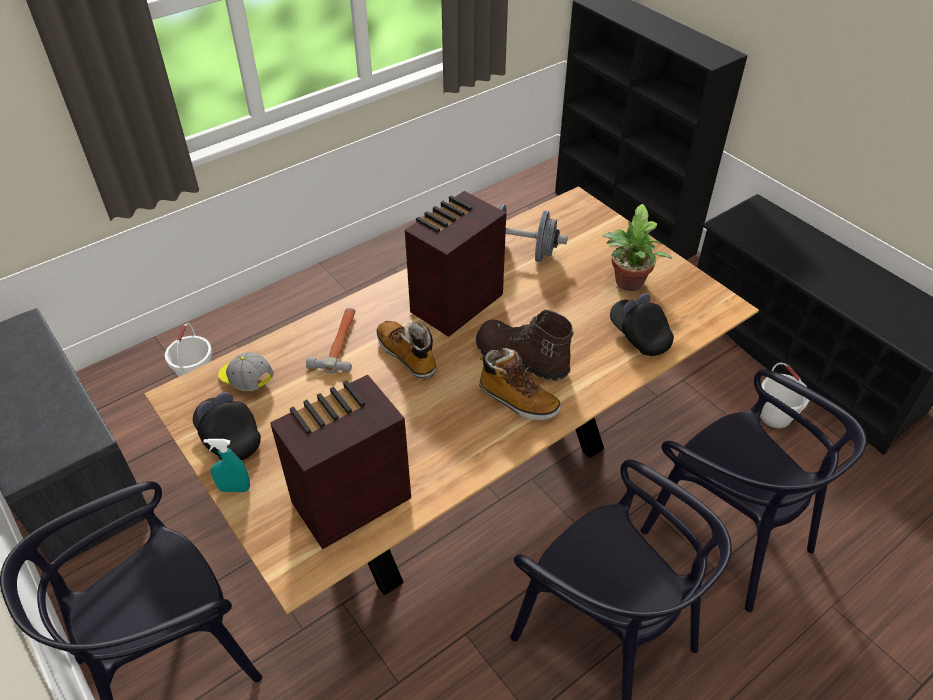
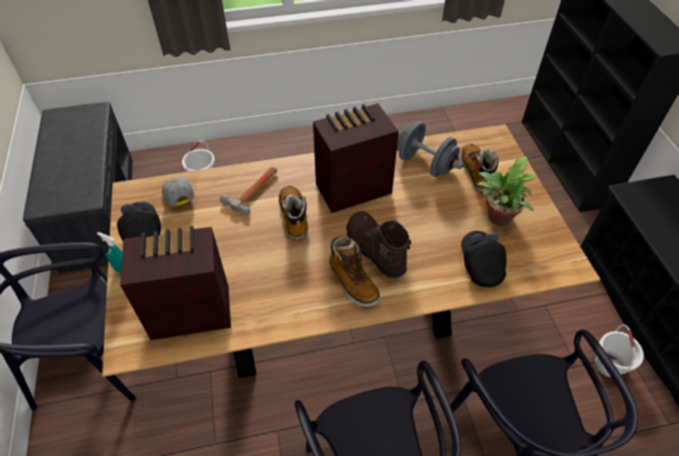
camera: 25 degrees right, 5 degrees up
(579, 245) = (476, 173): none -> boot

